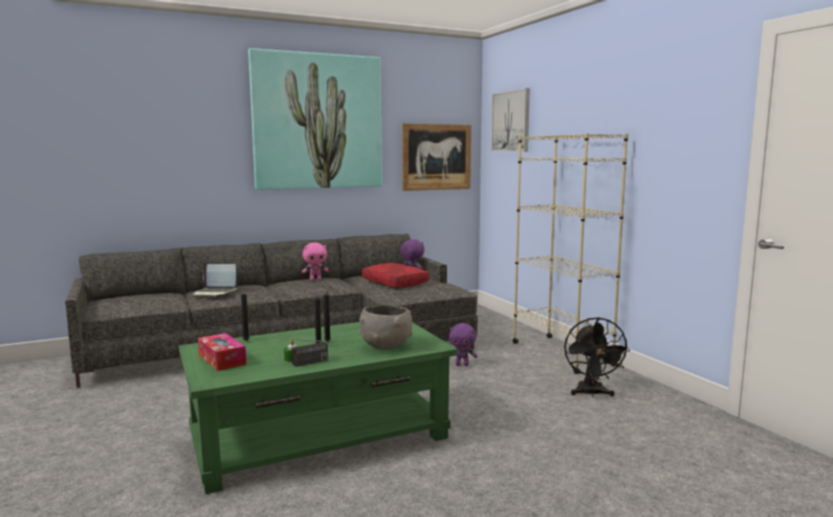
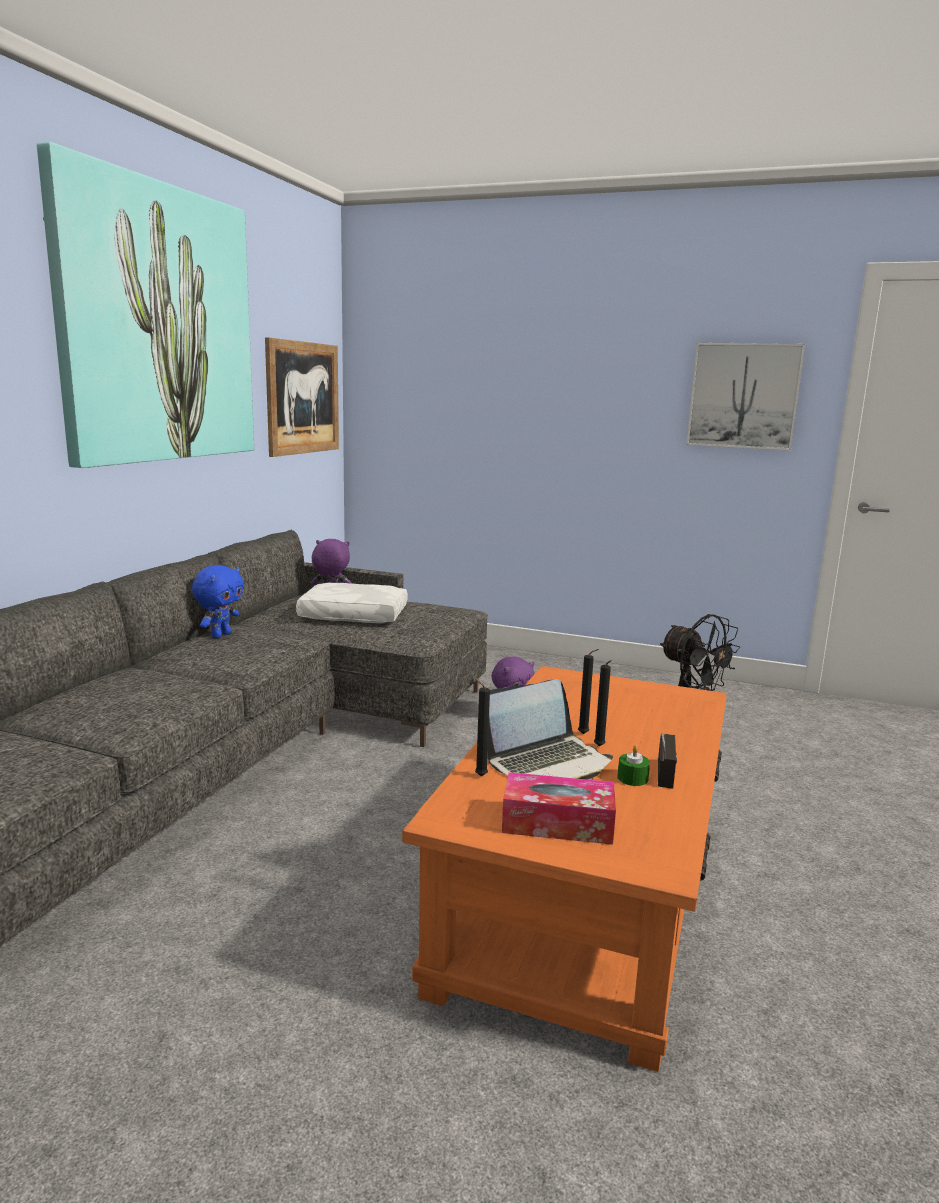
camera: 45 degrees left, 5 degrees up
(215, 293) = (105, 706): laptop -> laptop (548, 763)
(315, 279) = (220, 635): pink plush toy -> blue plush toy
(320, 436) = (584, 891): green coffee table -> orange coffee table
(386, 346) = (660, 715): grey bowl -> none
(393, 283) = (352, 616): red pillow -> white pillow
(511, 121) = (421, 346): picture -> picture (743, 396)
(561, 353) = (571, 669): beige bookcase -> none

